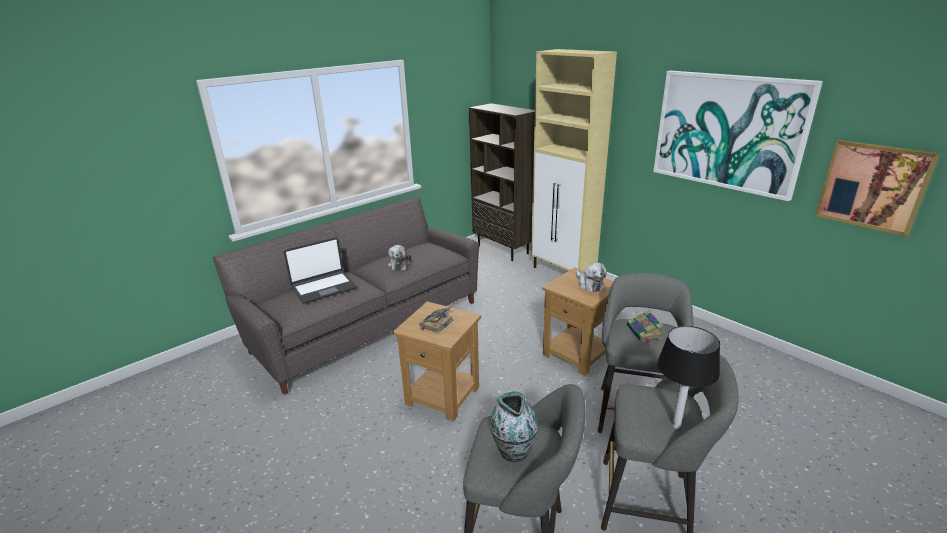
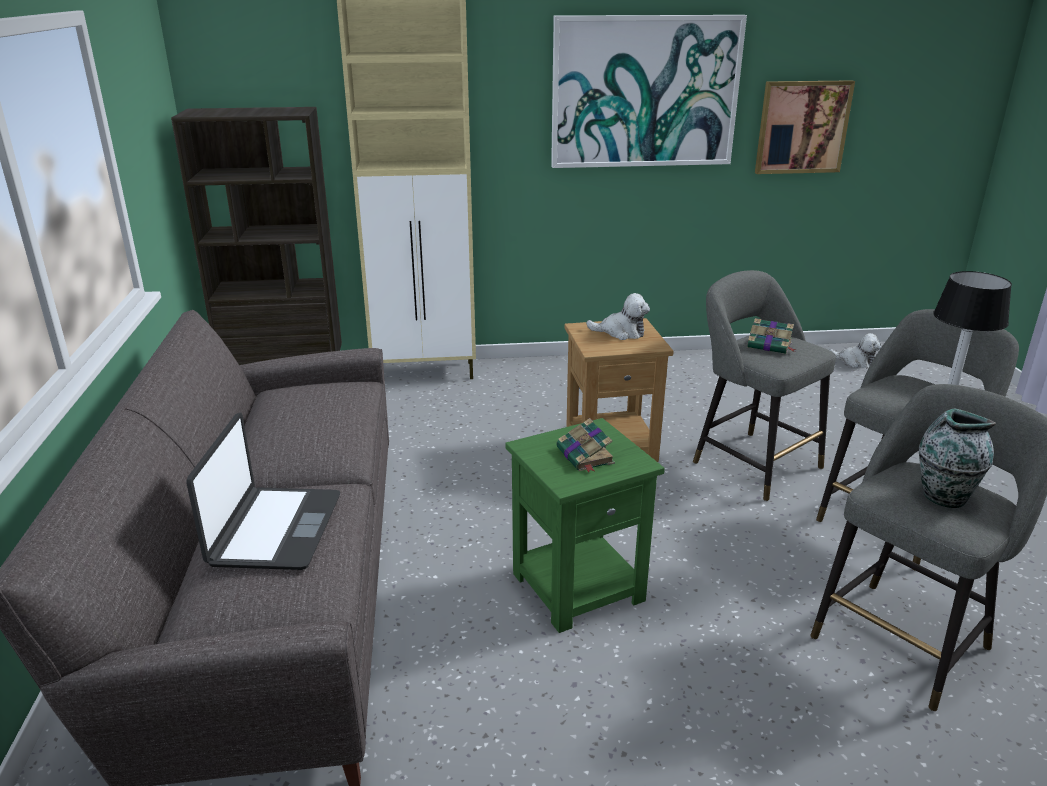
camera: 55 degrees left, 0 degrees up
(399, 264) = (320, 432): plush toy -> plush toy (855, 362)
(443, 396) = (579, 586): brown side table -> green side table

